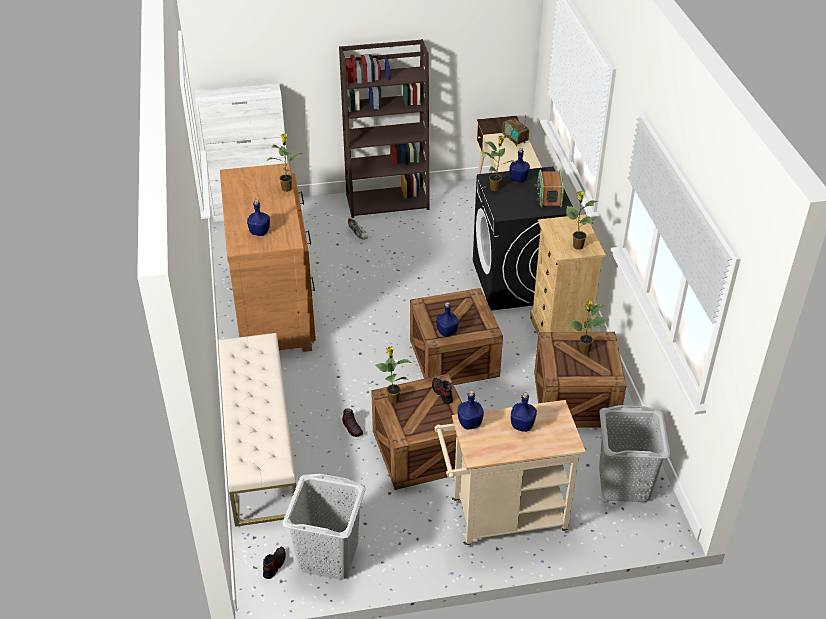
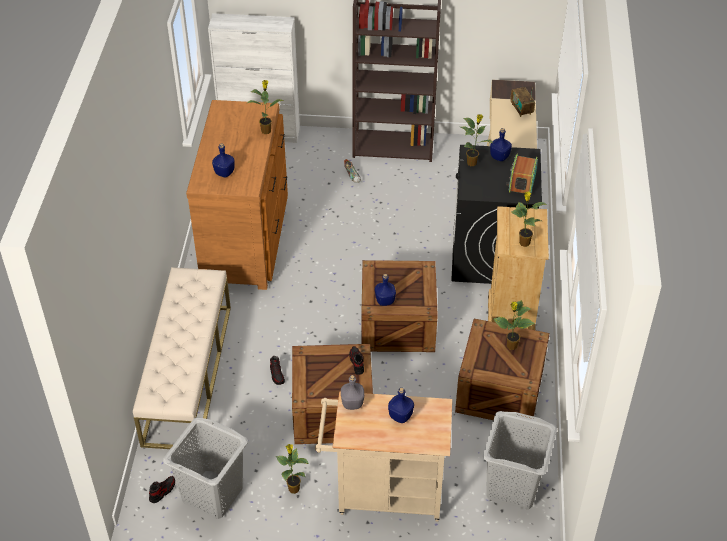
camera: 15 degrees right, 5 degrees up
(393, 399) = (309, 359): potted plant -> potted plant (293, 488)
(469, 423) = (352, 403): blue bottle -> grey bottle

